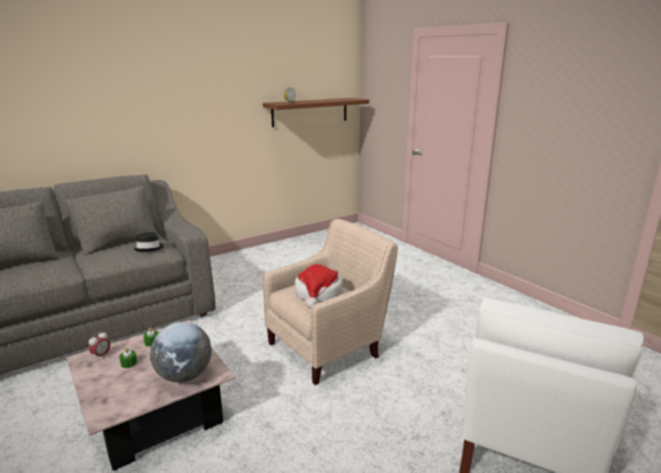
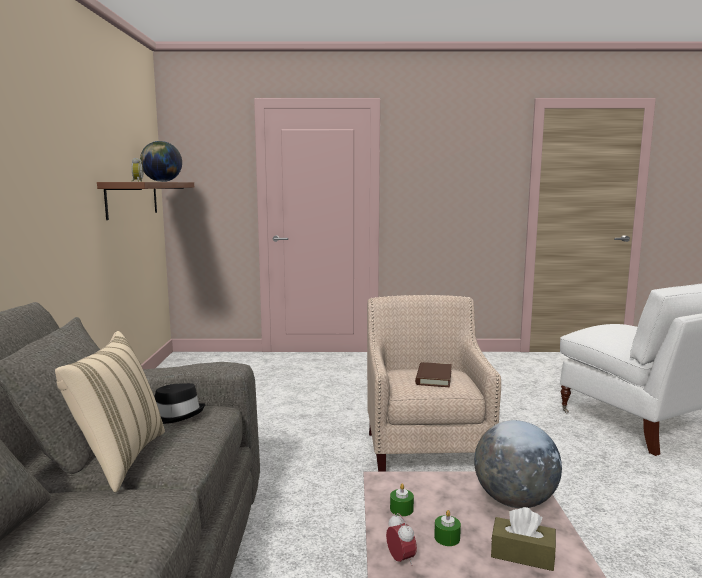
camera: 55 degrees left, 10 degrees down
(95, 256) = (119, 459): none -> beige pillow
(122, 391) = (522, 554): none -> brown tissue box
(318, 294) = (433, 377): hat -> brown book
(337, 99) = (162, 181): none -> globe

